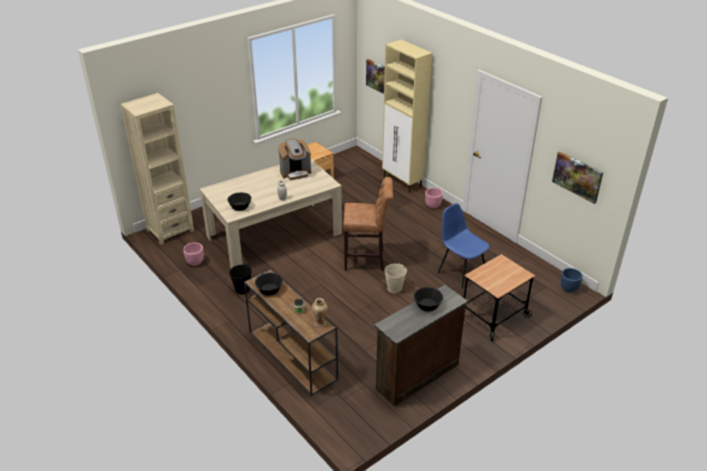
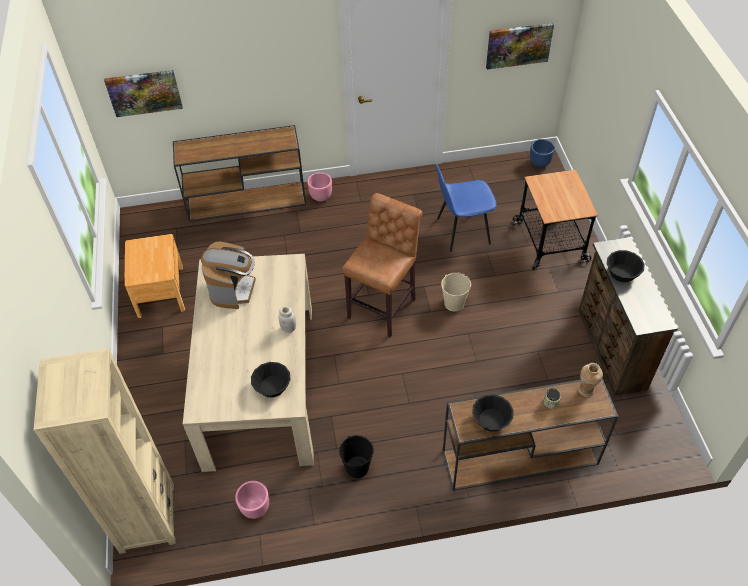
camera: 60 degrees left, 15 degrees up
(402, 182) = (247, 200): beige cabinet -> brown console table

